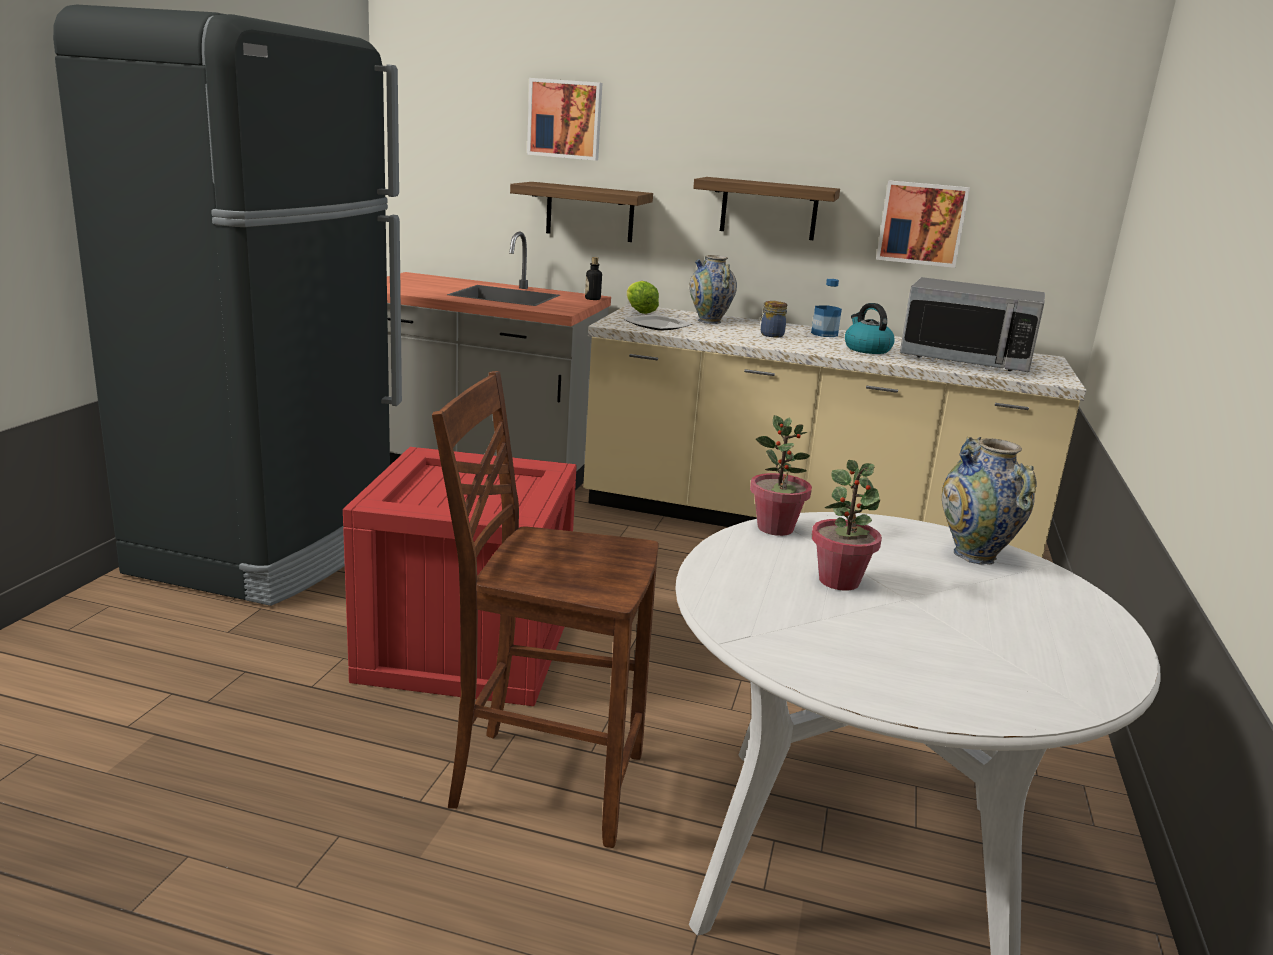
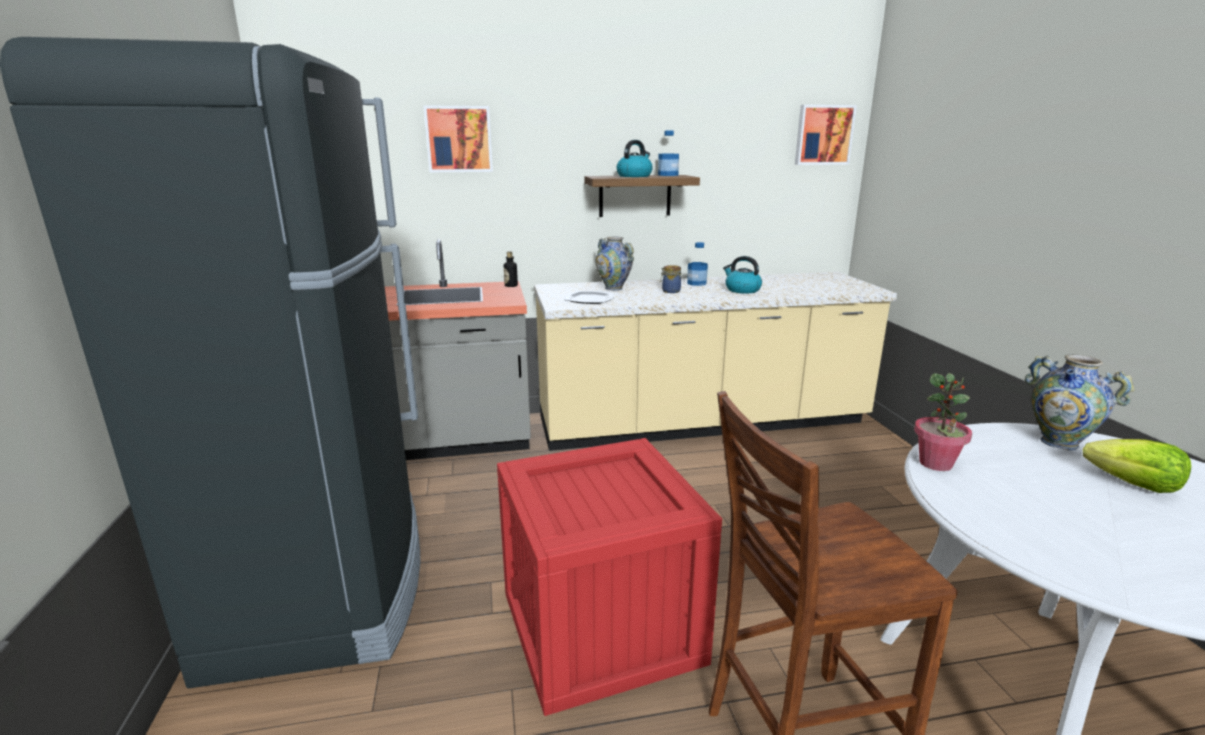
camera: 25 degrees left, 0 degrees up
(590, 212) = (490, 215): shelf -> none
(639, 311) = (555, 290): lettuce -> lettuce (1133, 485)
(760, 182) = (634, 176): none -> kettle
(810, 186) = (668, 175): none -> bottle
(839, 581) = (1054, 500): potted plant -> none
(921, 223) = (742, 194): picture -> picture (823, 135)
(965, 359) = (803, 285): microwave -> none

